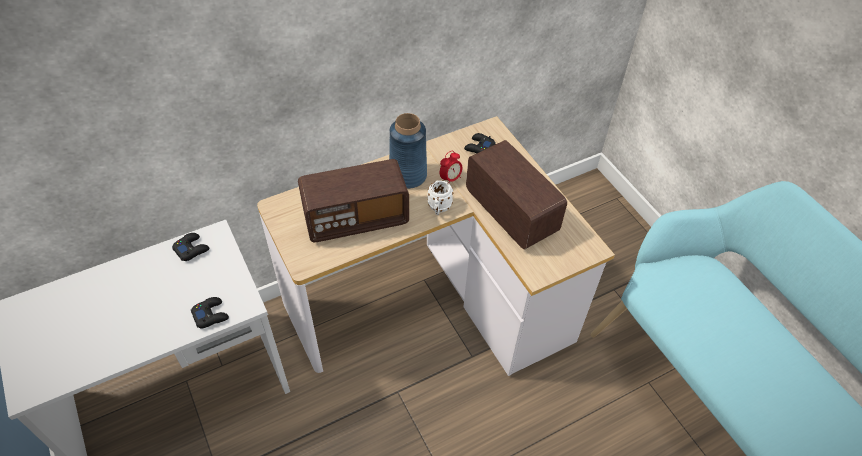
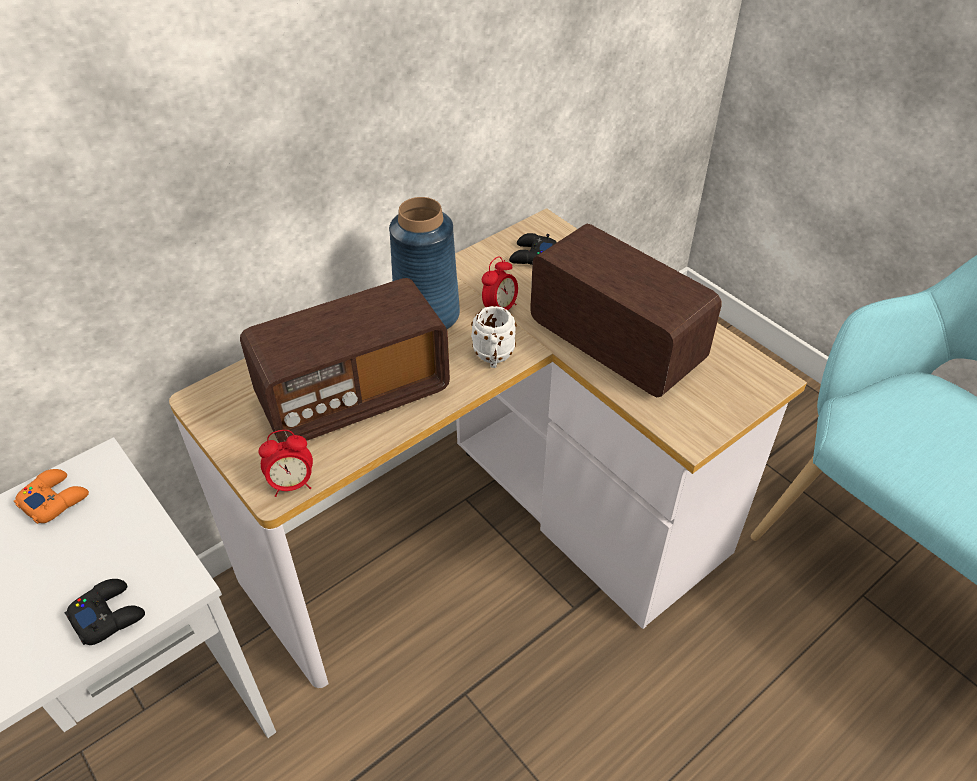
camera: 10 degrees left, 5 degrees down
(191, 249) = (54, 500): black game controller -> orange game controller
(313, 263) = (292, 484): none -> alarm clock

